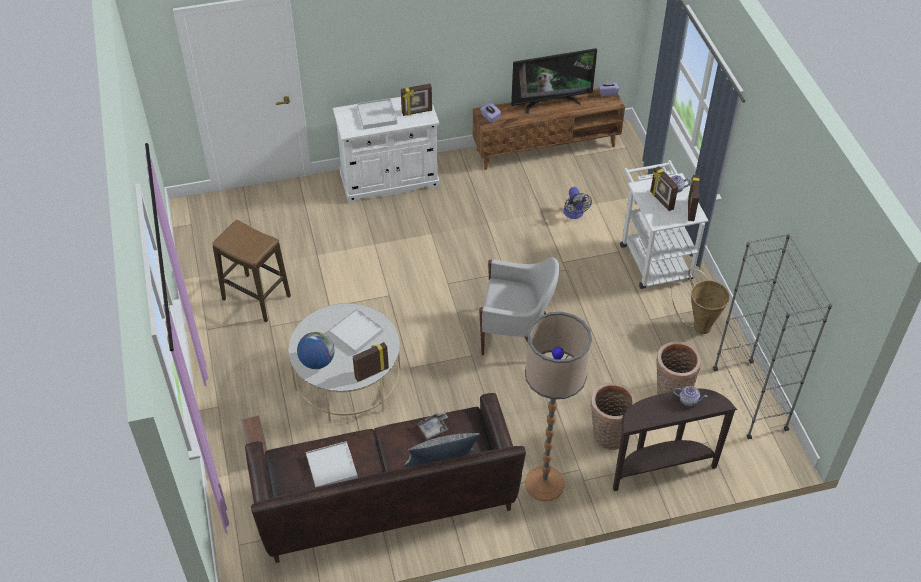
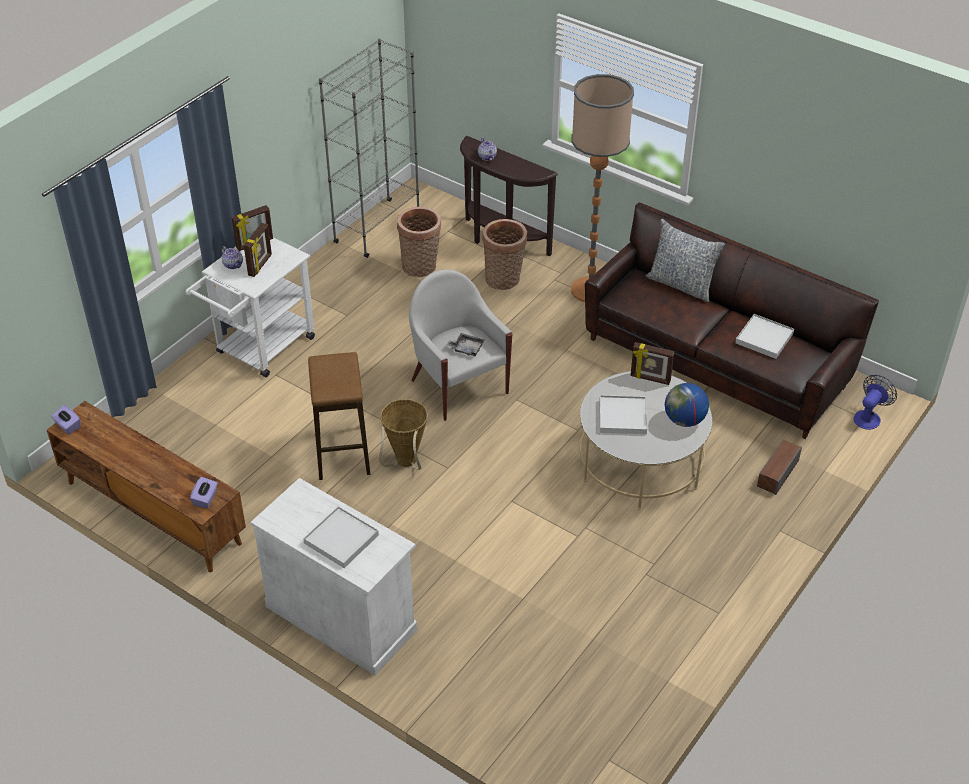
camera: 130 degrees left, 5 degrees down
(256, 298) = (635, 603): stool -> stool (342, 452)
(417, 112) = (299, 507): picture frame -> none
(433, 428) = (656, 306): grey tray -> grey tray (466, 348)
(550, 102) = (129, 463): television -> none
(574, 214) = (250, 431): fan -> fan (869, 417)
(698, 325) = (323, 286): basket -> basket (405, 464)

